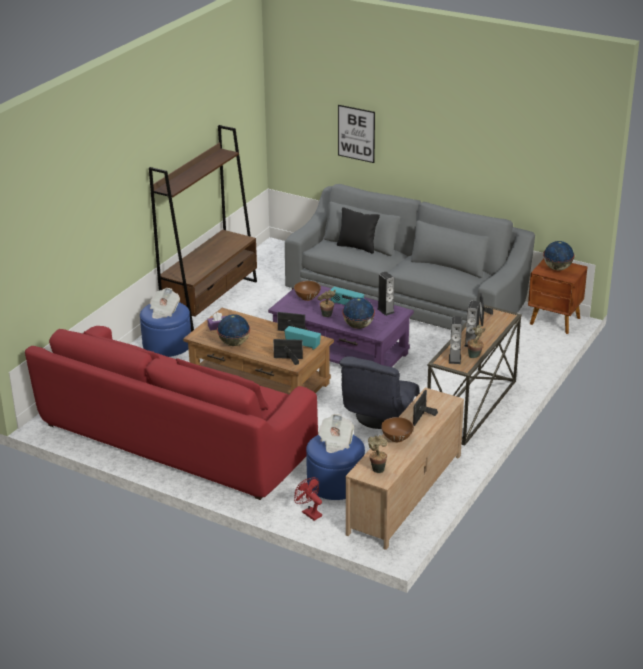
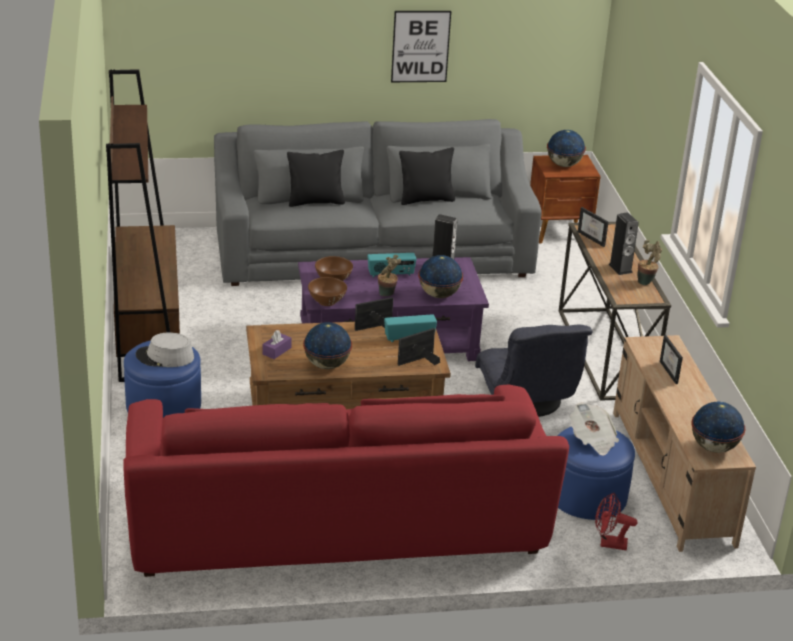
camera: 40 degrees left, 0 degrees up
(164, 311) = (165, 357): newspaper -> grey hat
(356, 133) = (258, 50): picture -> picture (420, 46)
(377, 469) = (713, 447): potted plant -> globe
(397, 438) = (680, 404): brown bowl -> brown bowl (326, 301)
(431, 265) = (426, 199): none -> black pillow
(454, 359) = (631, 292): speaker -> none

